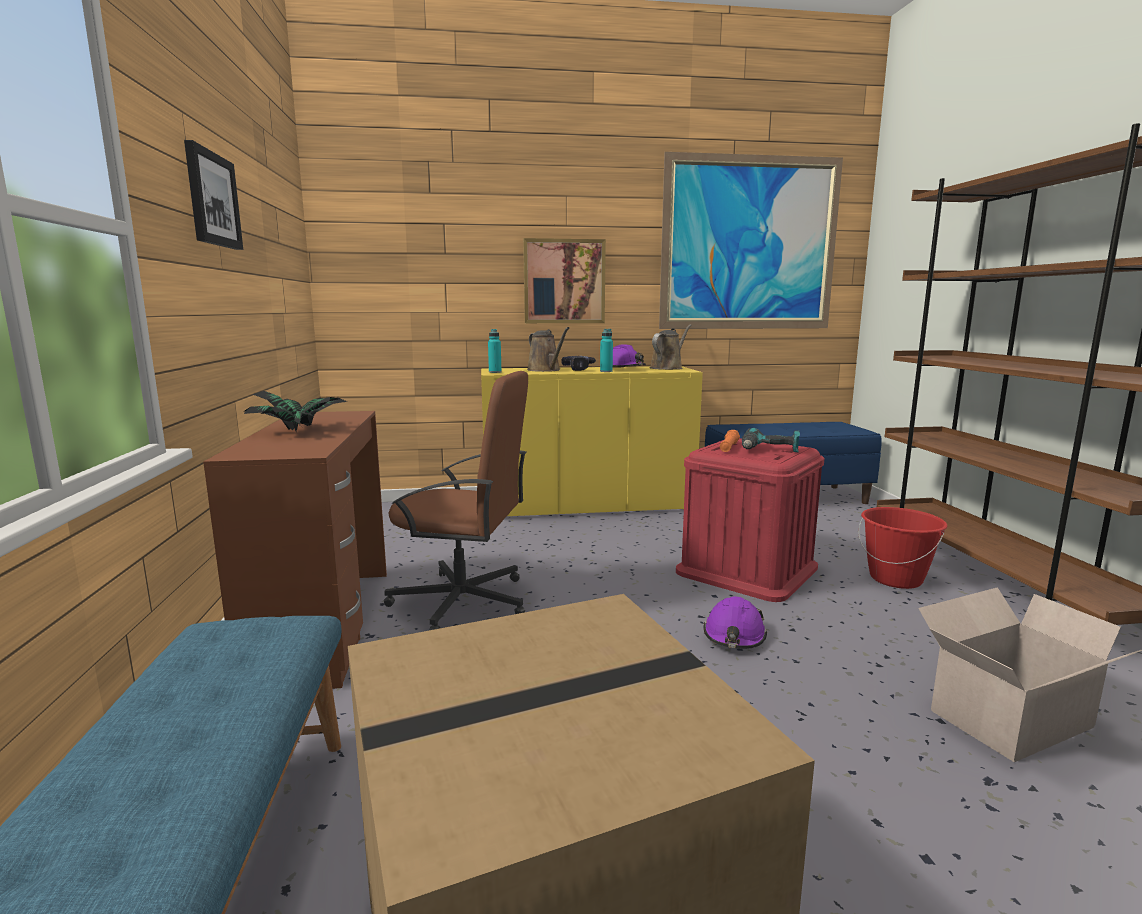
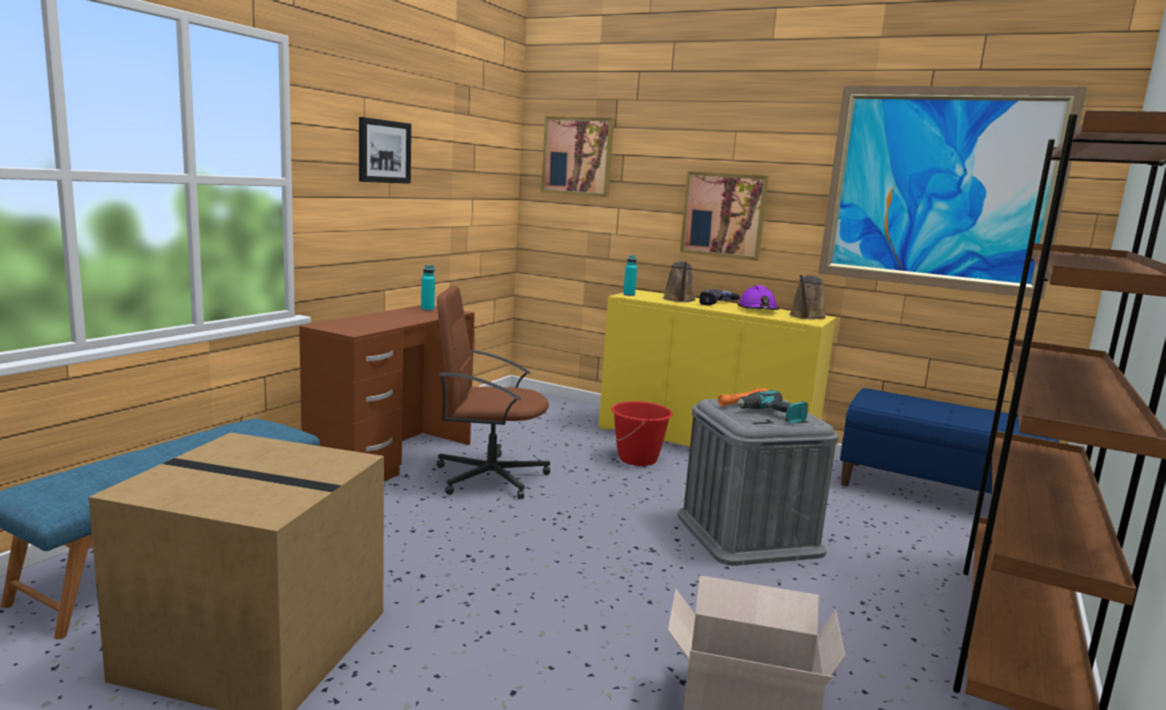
camera: 35 degrees right, 0 degrees up
(300, 431) = (390, 318): potted plant -> none
(387, 227) = (577, 156): none -> picture
(463, 602) = (488, 477): brown office chair -> brown office chair turned 135 degrees clockwise
(606, 371) = (727, 310): turquoise bottle -> turquoise bottle (427, 309)
(668, 368) = (806, 317): brown watering can -> brown watering can turned 135 degrees clockwise
(734, 636) = (634, 569): purple hard hat -> none
(747, 569) = (748, 533): red storage box -> grey storage box
(896, 579) = (890, 594): red bucket -> red bucket (638, 459)

